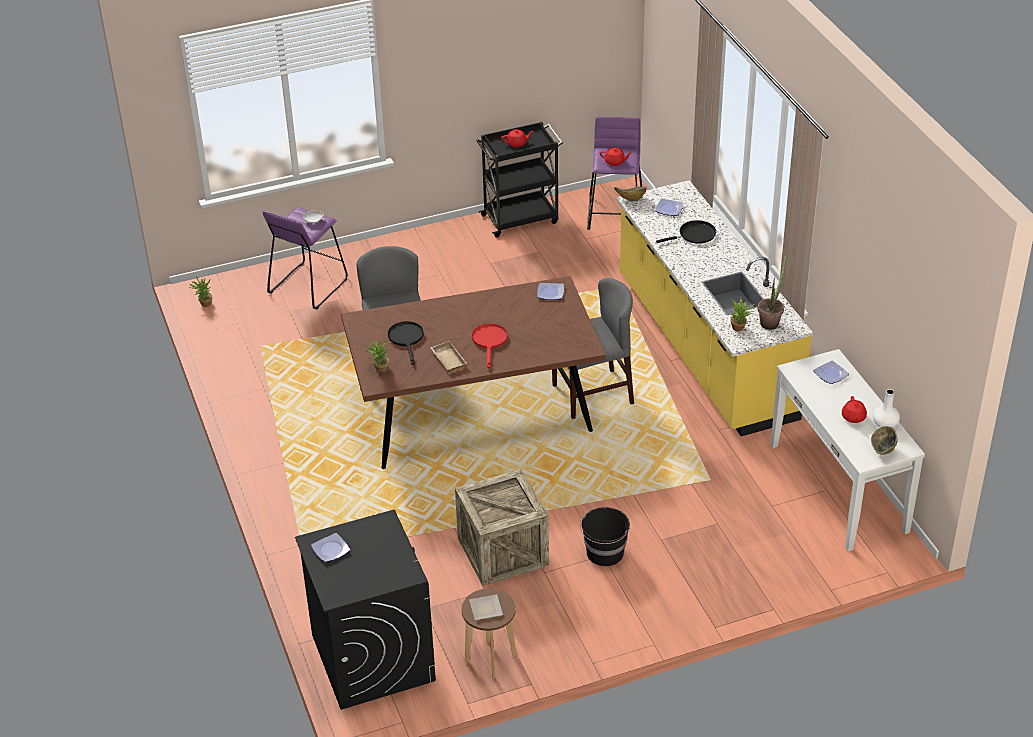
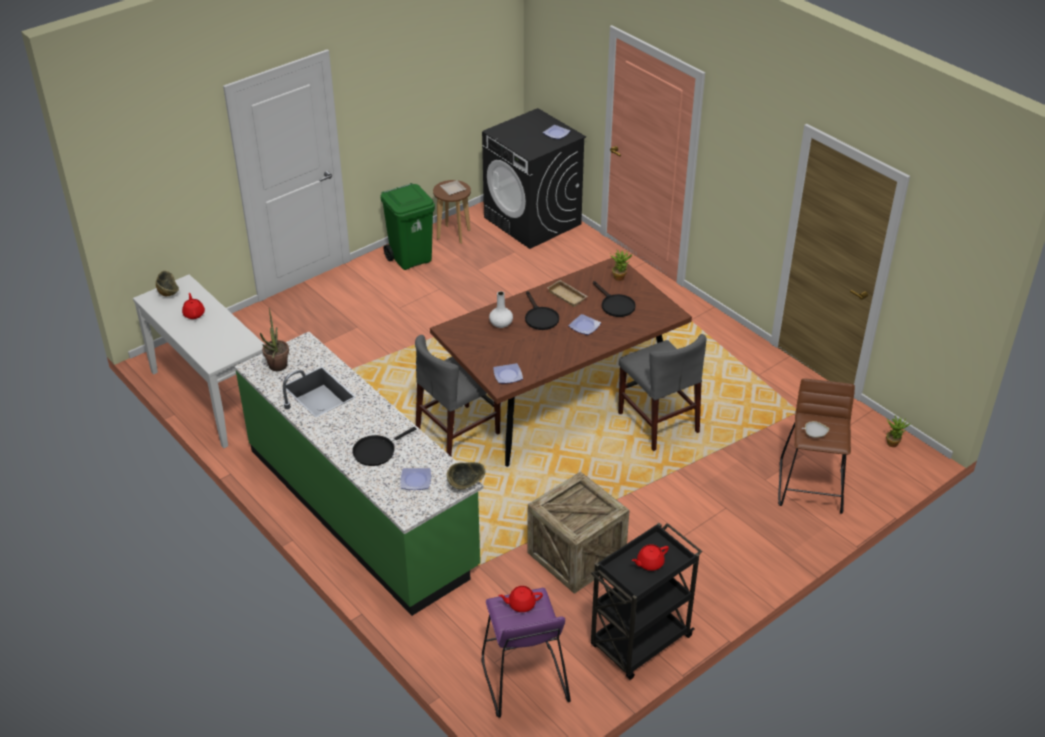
camera: 160 degrees right, 0 degrees up
(307, 286) = (811, 487): purple stool -> brown stool
(489, 342) = (540, 317): red frying pan -> black frying pan
(503, 552) = (477, 295): crate -> crate (576, 555)
(563, 629) = (411, 259): none -> green trash can
(604, 553) = (398, 309): black bucket -> none
(704, 347) = (362, 508): yellow counter -> green counter
(740, 329) = (306, 355): potted plant -> none
(830, 375) = (215, 347): plate -> plate (584, 326)
(884, 424) = (166, 314): white vase -> white vase (501, 324)

